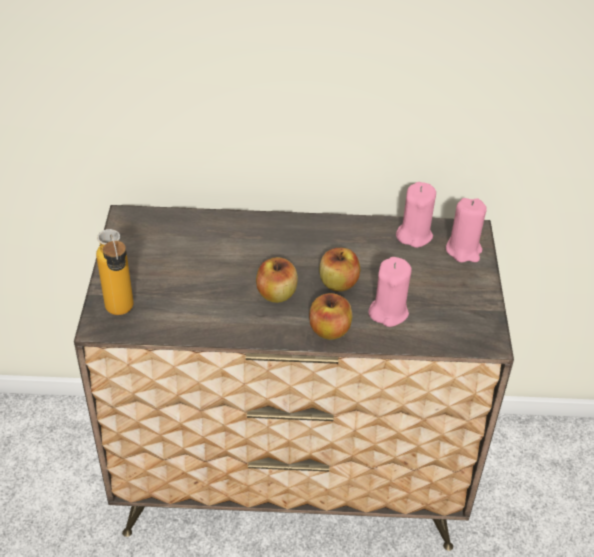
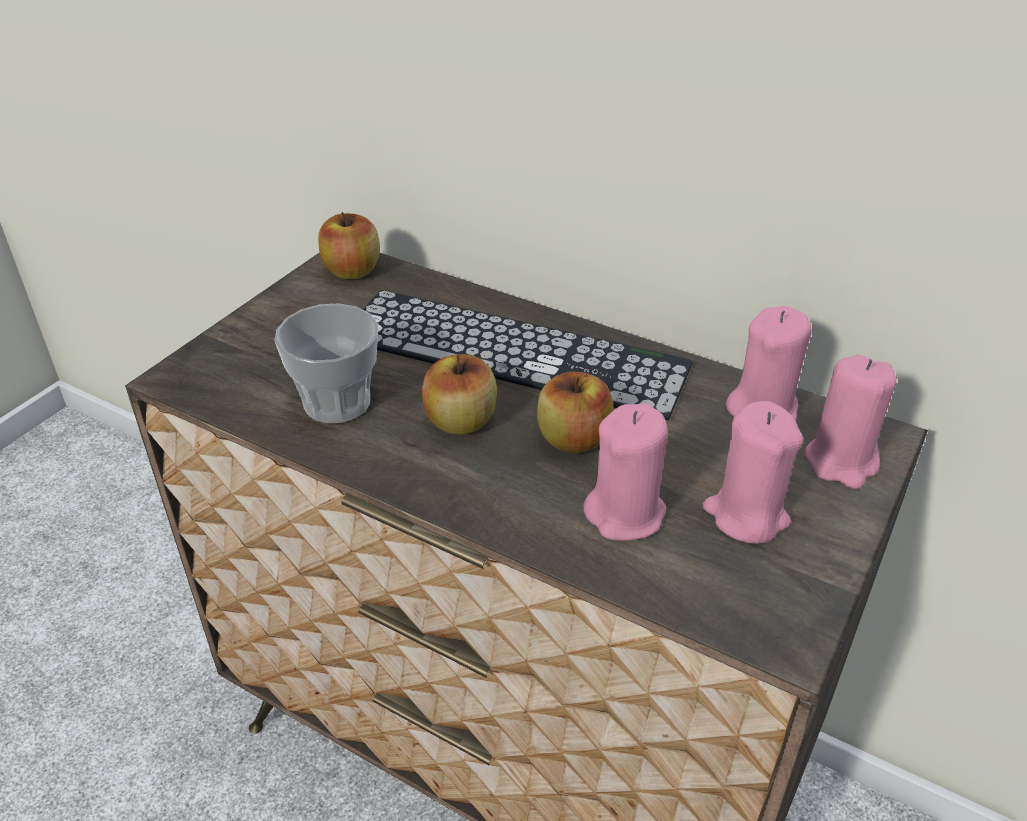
camera: 30 degrees right, 5 degrees down
(122, 314) = (218, 373): bottle -> none
(204, 307) = (337, 402): none -> cup
(272, 245) = (512, 352): none -> keyboard
(329, 330) = (499, 506): apple -> apple (352, 270)
(439, 292) = (746, 515): none -> pink candle

